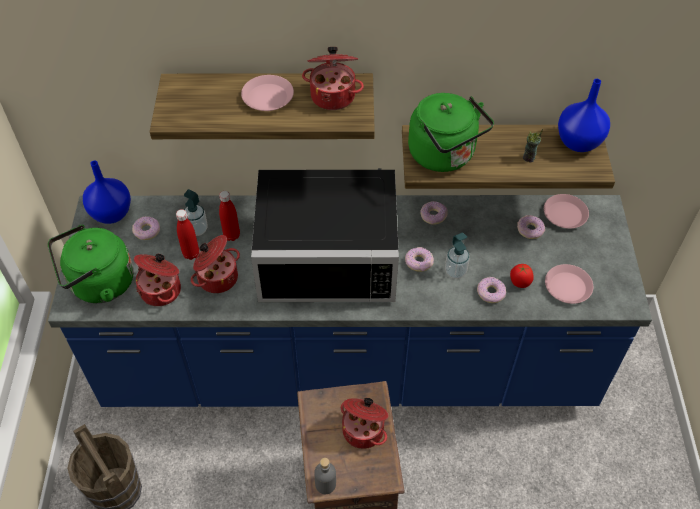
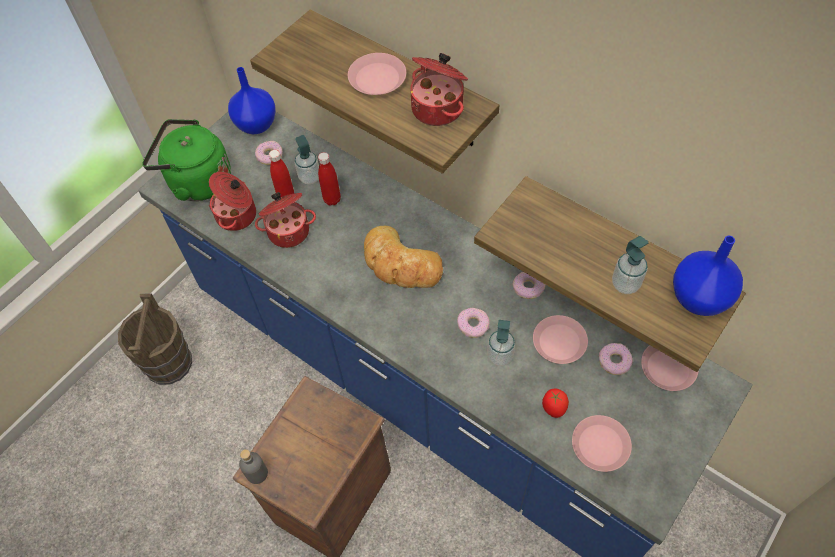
camera: 40 degrees right, 5 degrees up
(328, 251) = (400, 264): black microwave -> bread
(364, 429) = (327, 448): cooking pot -> none
(444, 156) = (538, 231): green kettle -> none
(485, 239) = (559, 342): none -> pink plate
(490, 293) = (515, 400): donut -> none
(529, 158) = (625, 284): cup -> soap dispenser

